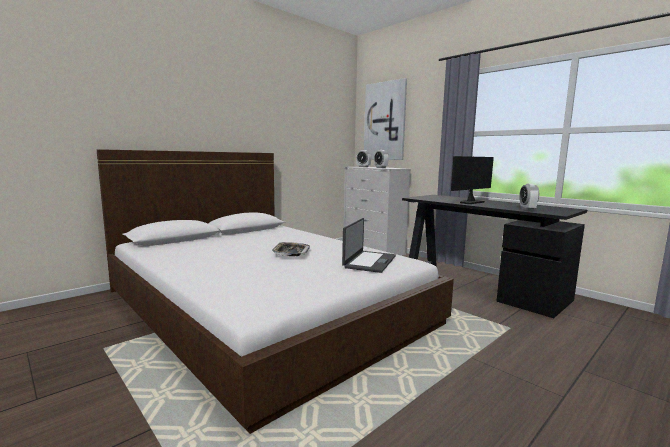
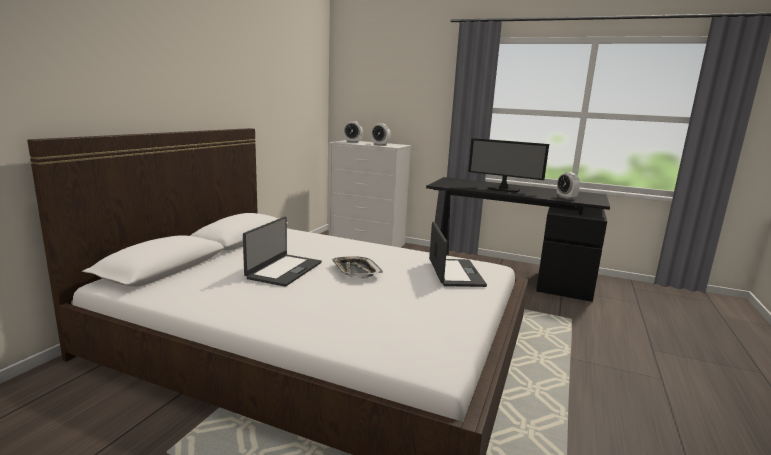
camera: 25 degrees left, 5 degrees up
(242, 247) = (284, 270): none -> laptop
(385, 121) = (373, 85): picture -> none
(471, 202) = (503, 190): monitor -> monitor turned 90 degrees counterclockwise

